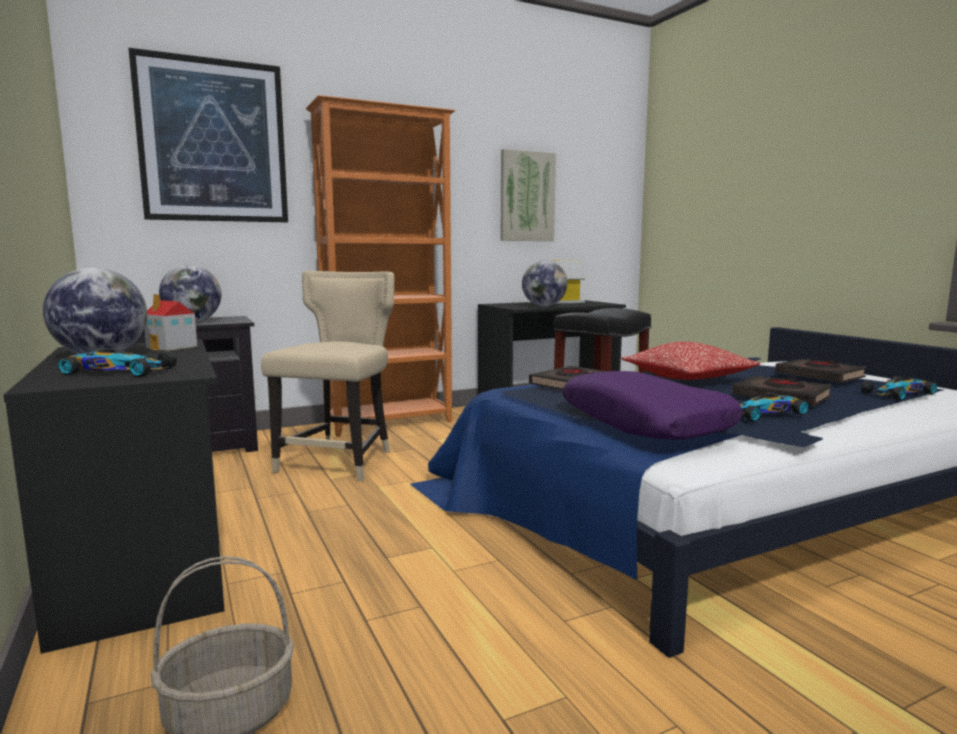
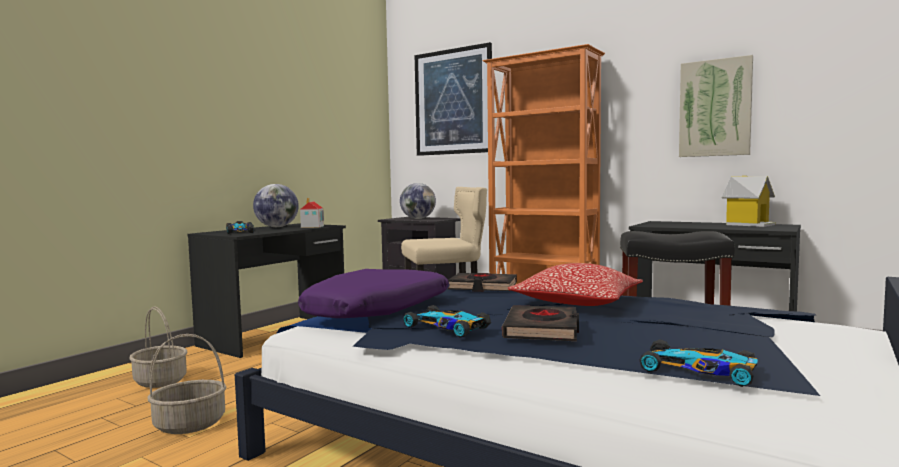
camera: 60 degrees right, 5 degrees down
(514, 693) = (189, 425): none -> basket
(544, 306) = (685, 226): globe -> none
(819, 376) = (719, 336): black book -> none

